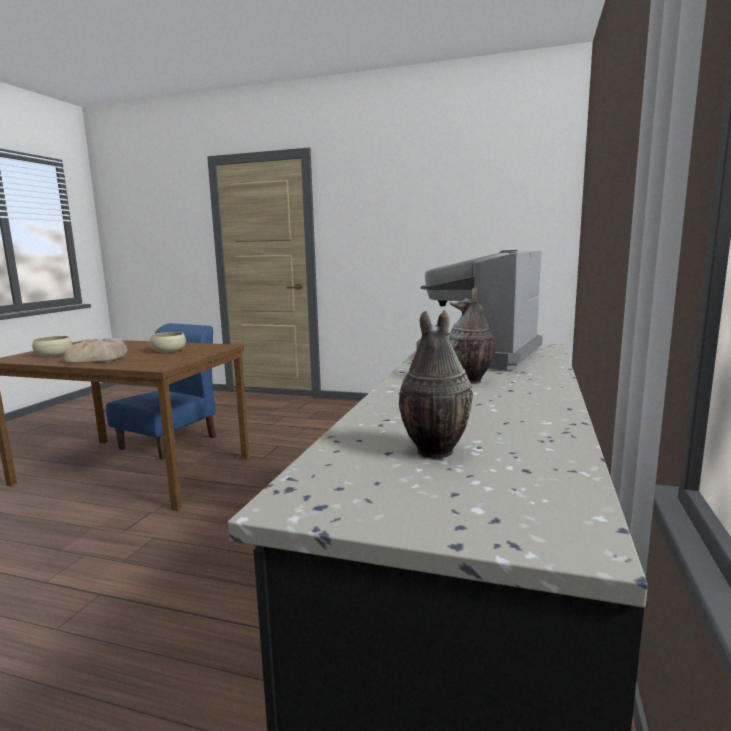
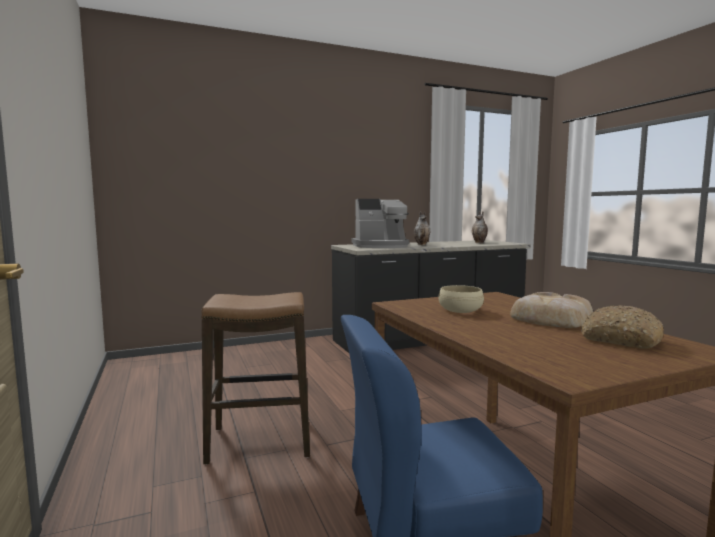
camera: 130 degrees left, 5 degrees down
(54, 355) = (620, 340): beige bowl -> bread
(316, 432) = (260, 442): none -> stool

